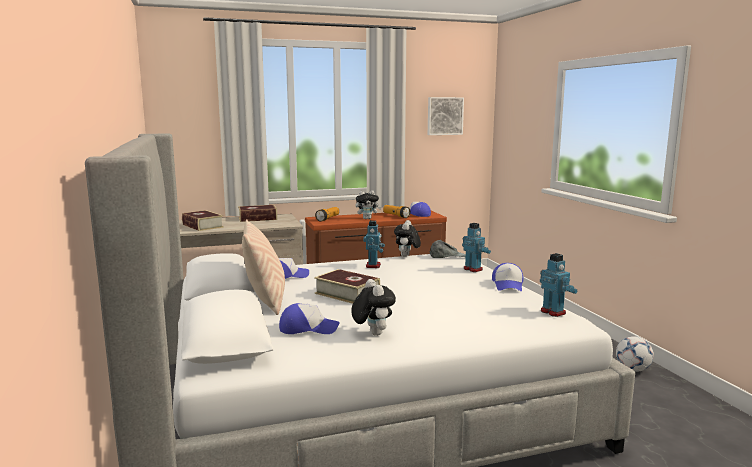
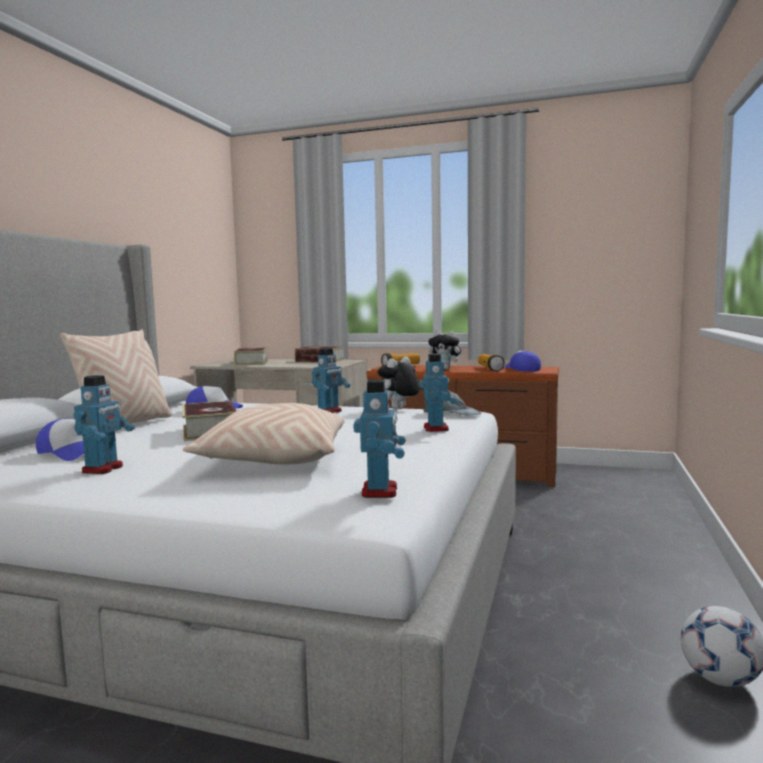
camera: 35 degrees right, 5 degrees down
(372, 333) = (103, 469): plush toy -> toy robot
(444, 116) = (594, 231): picture -> none
(455, 306) = (274, 460): none -> beige pillow
(508, 285) = (427, 451): cap -> none

